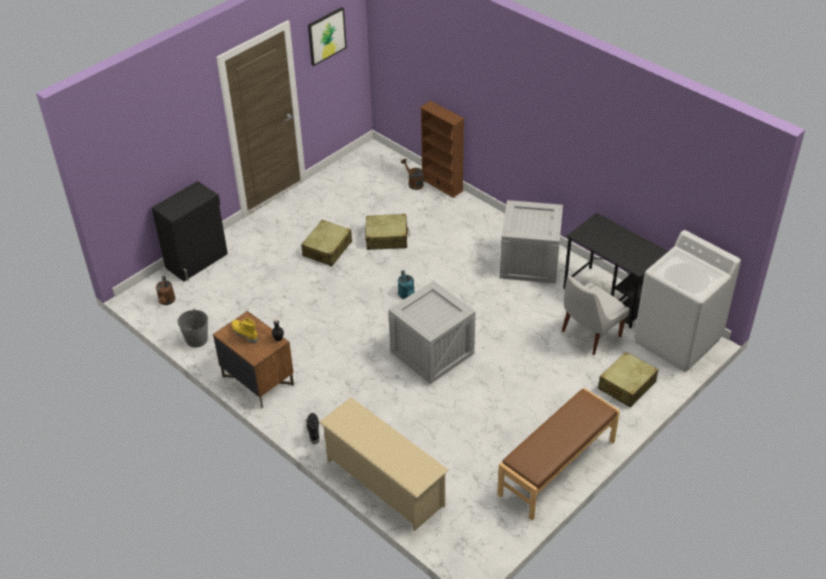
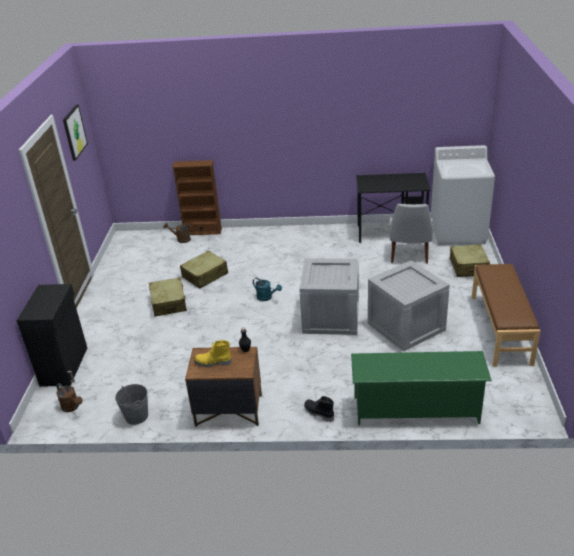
camera: 40 degrees left, 10 degrees down
(384, 482) = (416, 410): beige shoe rack -> green shoe rack
(528, 261) = (318, 240): crate -> crate (405, 326)

